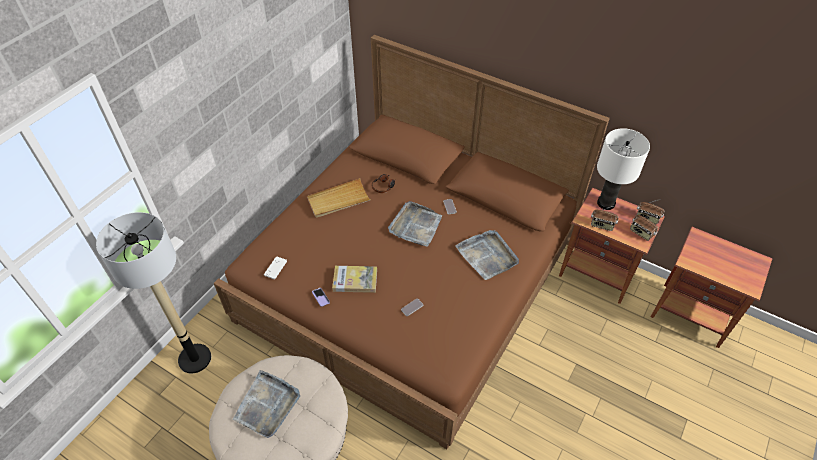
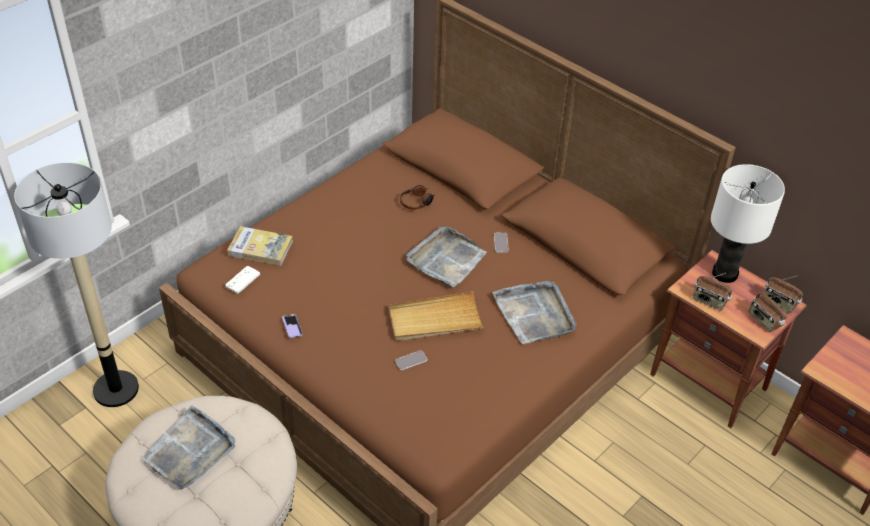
camera: 10 degrees right, 5 degrees down
(338, 200) = (350, 210): beige tray -> beige tray (435, 320)
(355, 280) = (344, 313): book -> book (260, 248)

